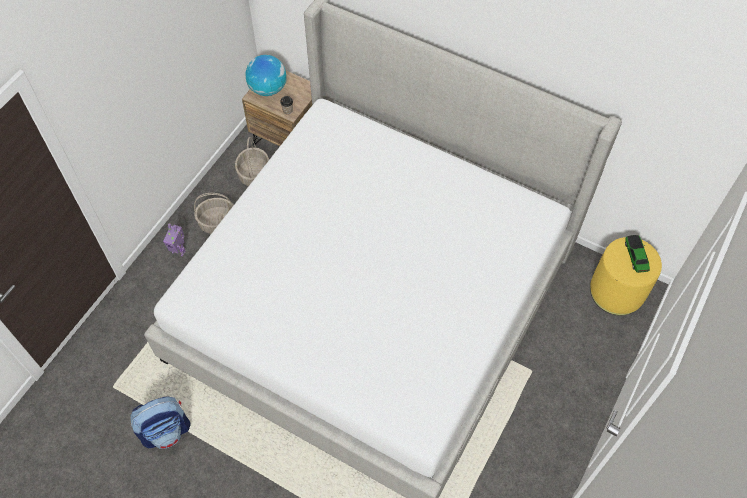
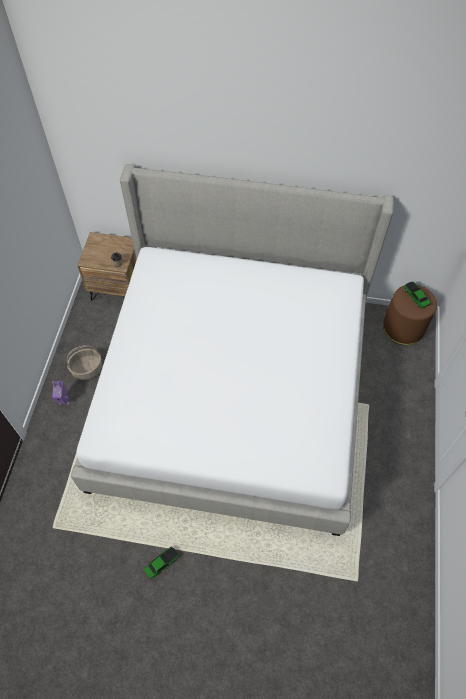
camera: 20 degrees left, 0 degrees up
(166, 430) = (111, 547): backpack -> none
(213, 469) = (161, 563): none -> toy car
(254, 175) = (101, 323): basket -> none
(267, 89) = (95, 252): globe -> none
(616, 292) = (403, 328): yellow ottoman -> brown ottoman

